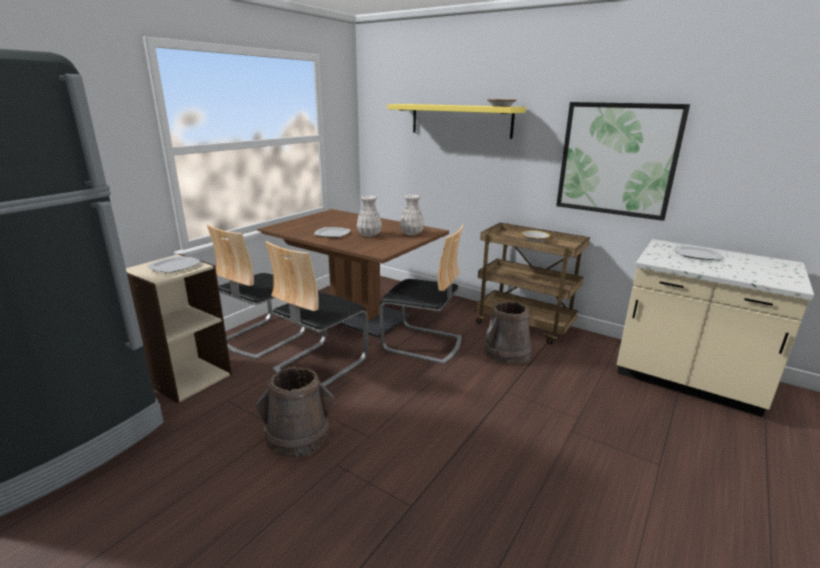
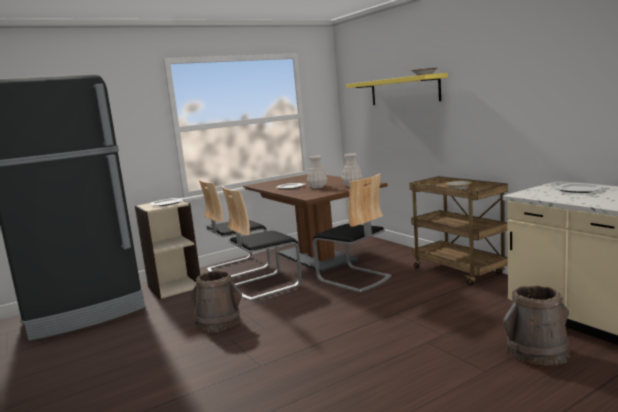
camera: 25 degrees right, 10 degrees down
(507, 353) = (422, 289): brown bucket -> brown bucket (537, 352)
(617, 159) = (520, 109): picture -> none

